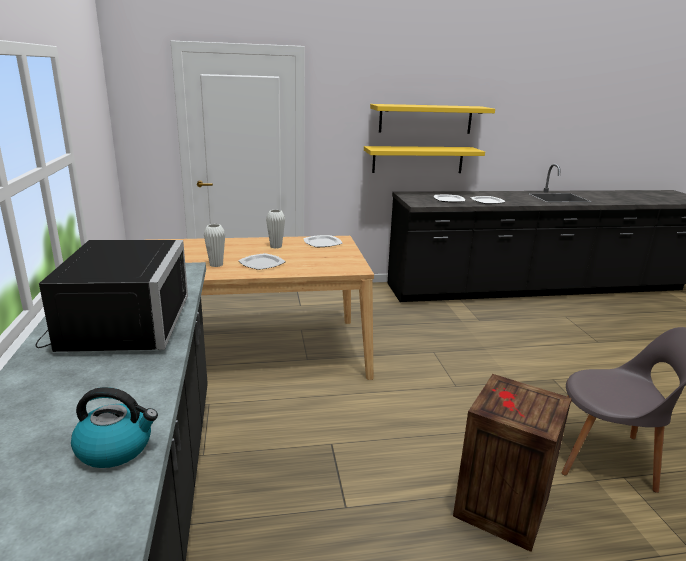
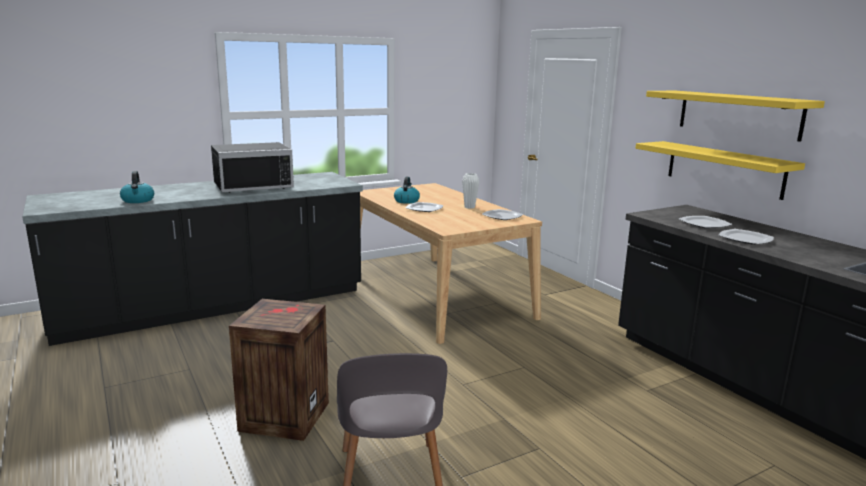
camera: 70 degrees right, 5 degrees down
(216, 265) = (406, 201): white vase -> kettle

